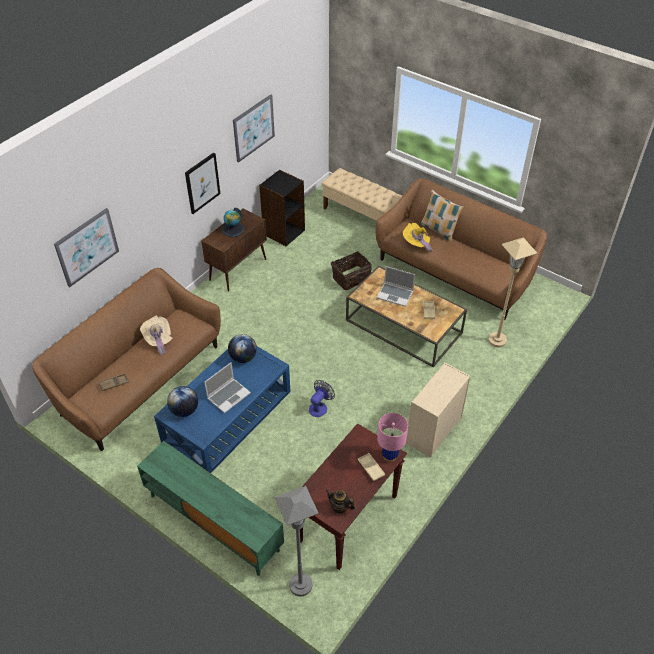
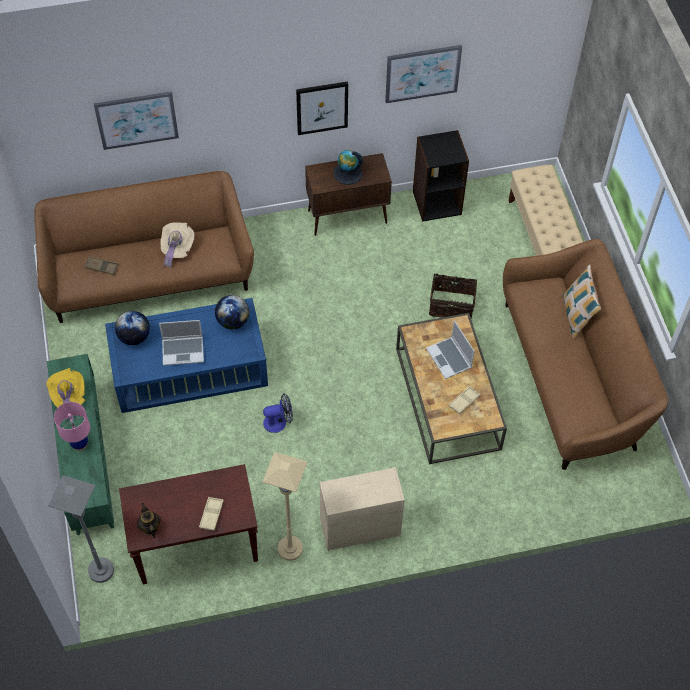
camera: 40 degrees right, 10 degrees up
(390, 455) = (239, 516): pink table lamp -> pink table lamp (79, 444)
(416, 244) = (532, 316): yellow hat -> yellow hat (68, 398)
(497, 340) = (529, 485): beige floor lamp -> beige floor lamp (290, 548)

